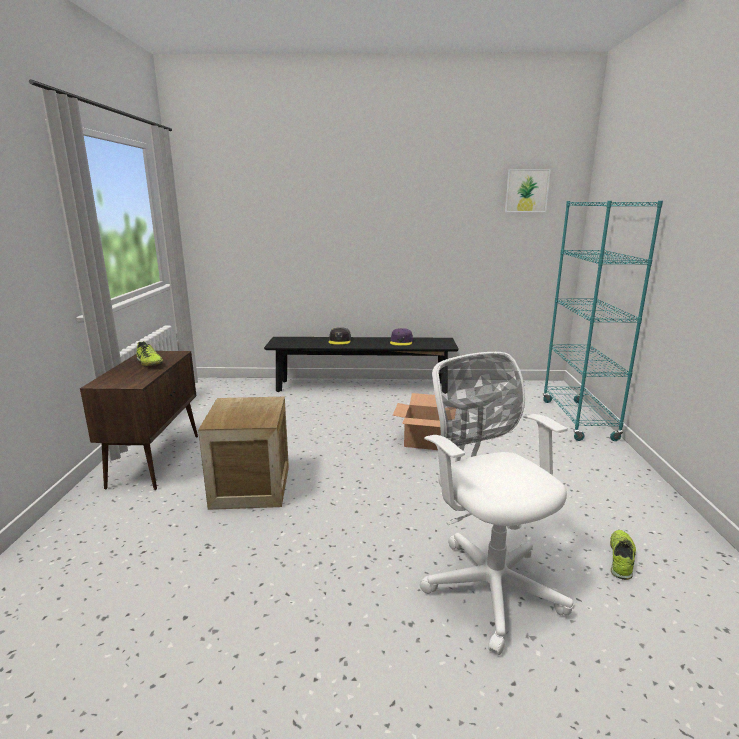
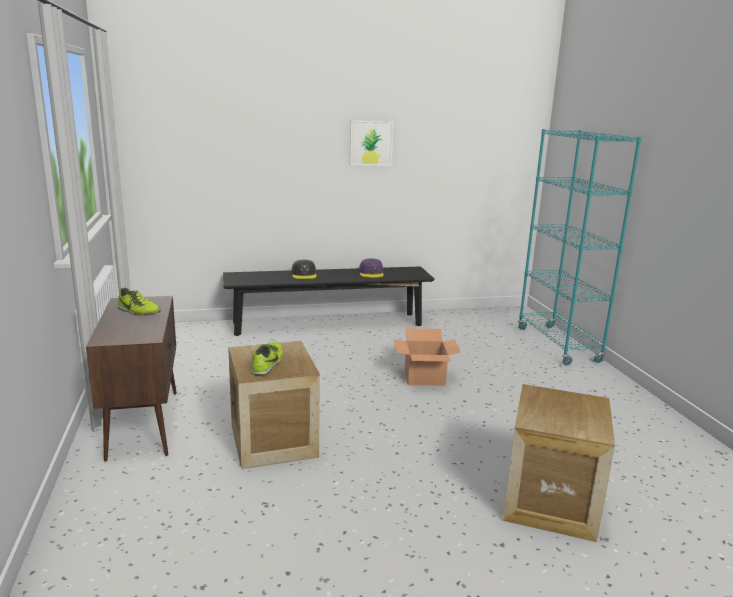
camera: 15 degrees left, 0 degrees up
(488, 584) = (550, 501): white office chair -> crate
(527, 191) = (493, 114): picture -> picture (371, 143)
(621, 559) = (646, 466): shoe -> shoe (268, 363)

